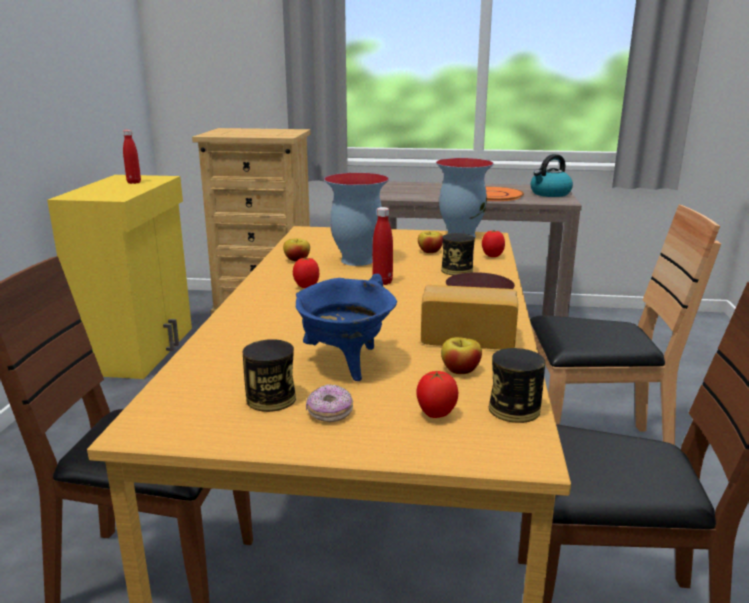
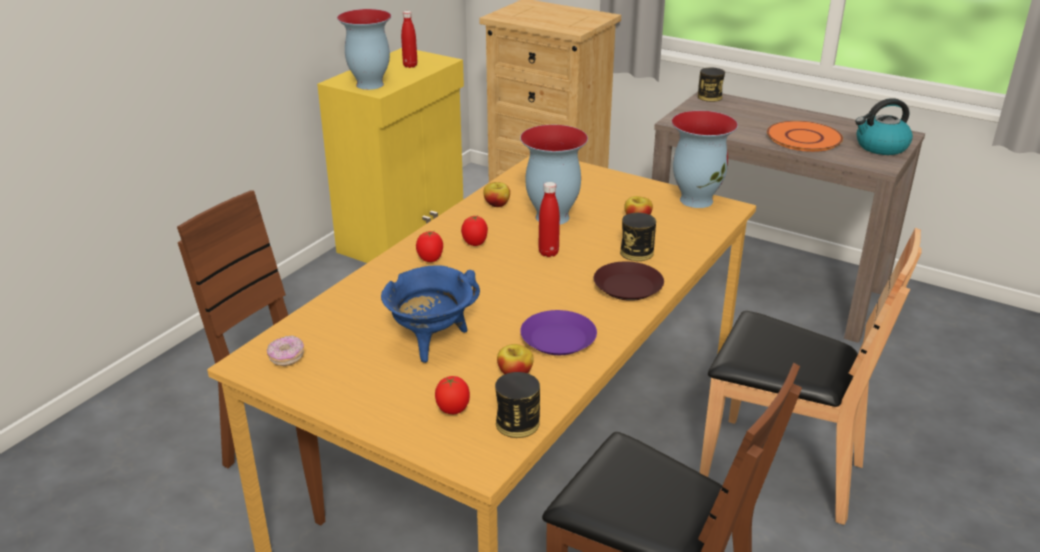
camera: 25 degrees right, 10 degrees up
(104, 195) = (369, 85): none -> vase
(271, 399) = (349, 361): can -> can (709, 97)
(329, 413) = (379, 386): donut -> donut (286, 357)
(467, 336) = (559, 339): bread -> purple plate
(492, 256) = (696, 240): tomato -> tomato (430, 260)

